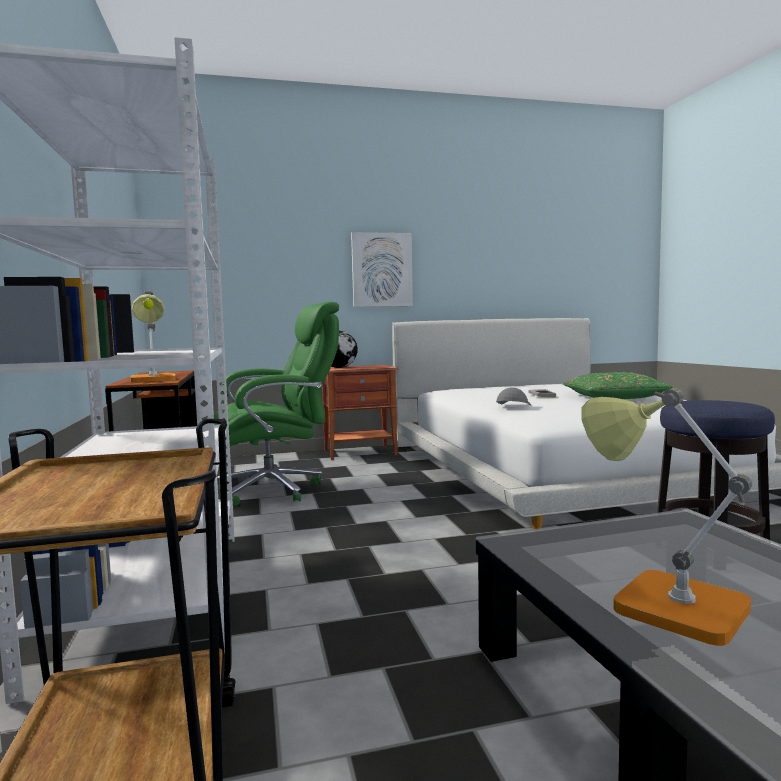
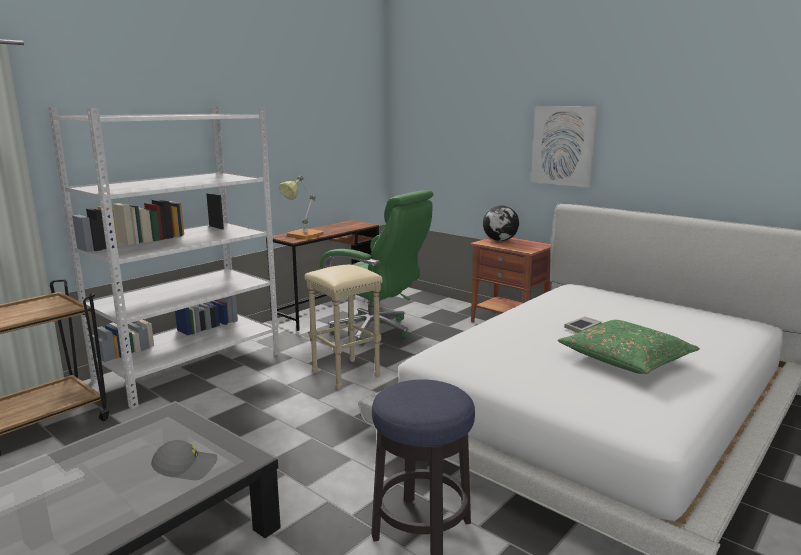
camera: 55 degrees right, 10 degrees up
(356, 520) = (344, 373): none -> beige stool
(513, 406) = (495, 329): grey cap -> grey cap (186, 467)
(662, 603) = (87, 463): table lamp -> none

